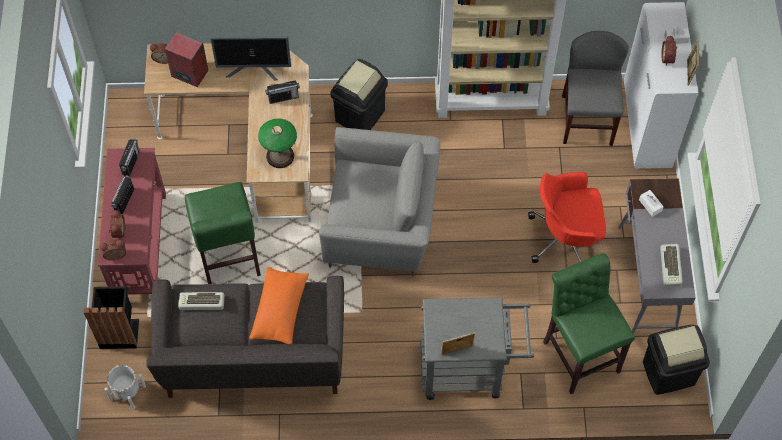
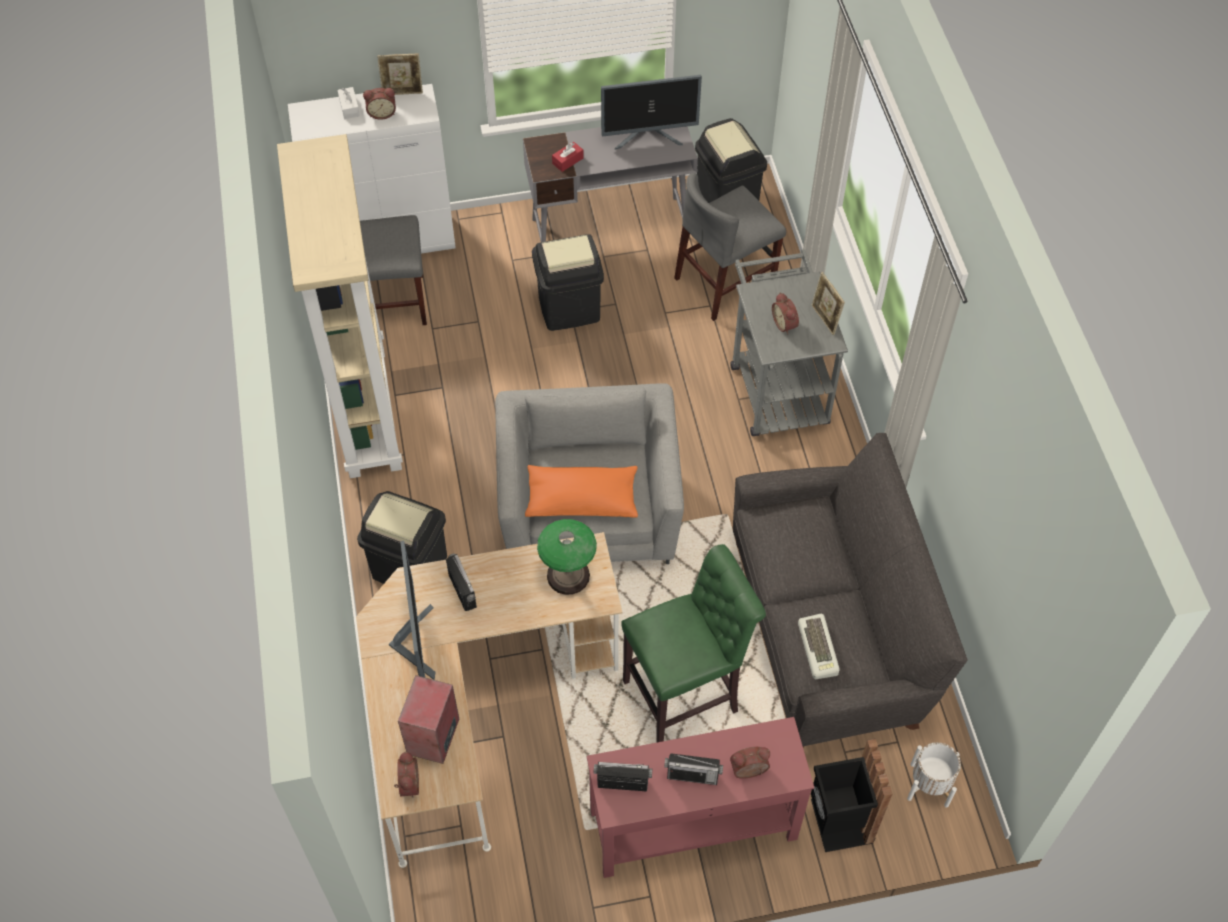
camera: 100 degrees left, 5 degrees down
(116, 256) = (792, 764): alarm clock -> alarm clock (785, 324)
(280, 311) = (802, 549): orange pillow -> orange pillow (582, 500)
(565, 238) = (569, 309): red office chair -> black trash can
(579, 353) = (725, 282): green stool -> grey chair
(650, 205) = (567, 161): white tissue box -> red tissue box
(671, 267) = (649, 137): keyboard -> monitor

